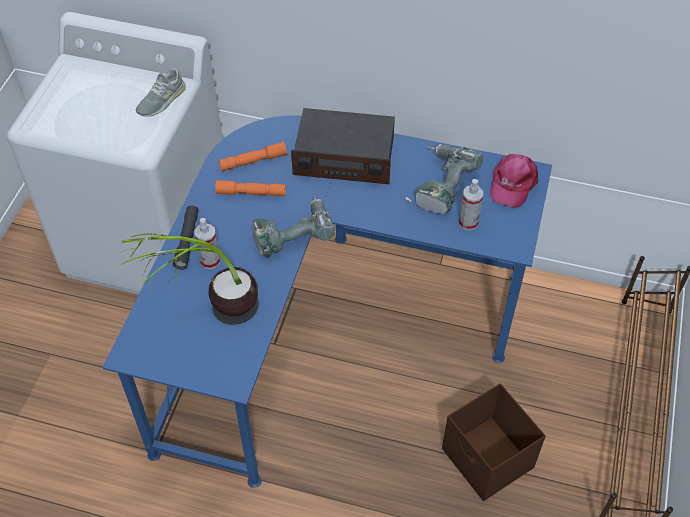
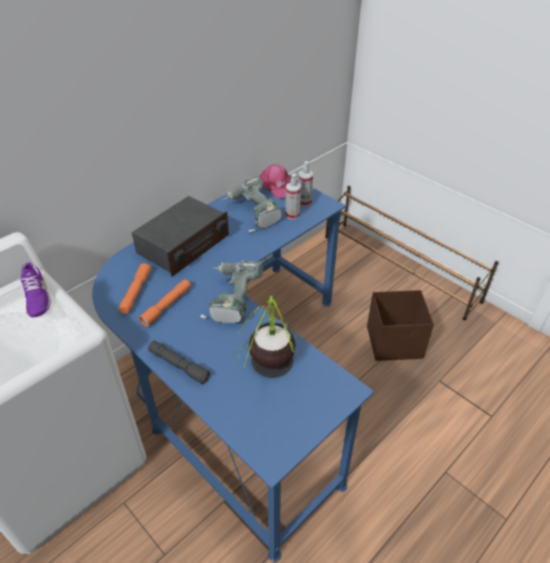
camera: 60 degrees left, 10 degrees down
(161, 100) = (36, 297): grey shoe -> purple shoe
(210, 261) = (213, 358): spray bottle -> spray bottle (304, 202)

